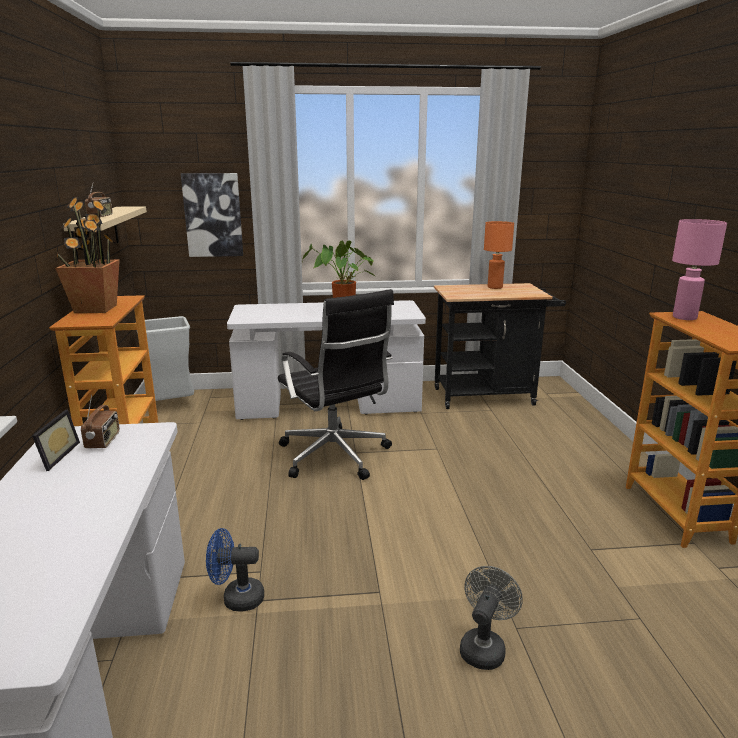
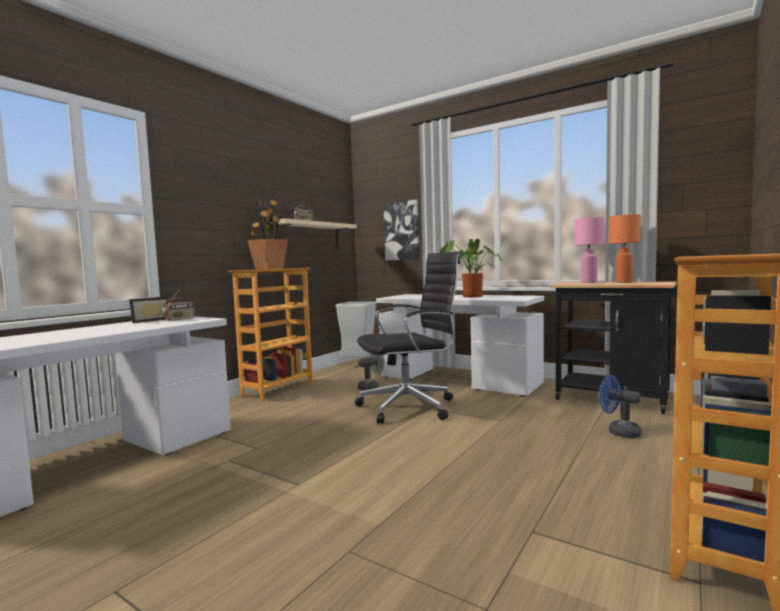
camera: 40 degrees right, 15 degrees down
(236, 598) = (221, 455): blue fan -> blue fan (618, 432)
(335, 456) = (410, 407): black office chair -> black office chair turned 120 degrees counterclockwise
(484, 647) = (301, 549): grey fan -> grey fan (371, 387)
(685, 317) = (717, 255): pink table lamp -> pink table lamp (588, 282)

